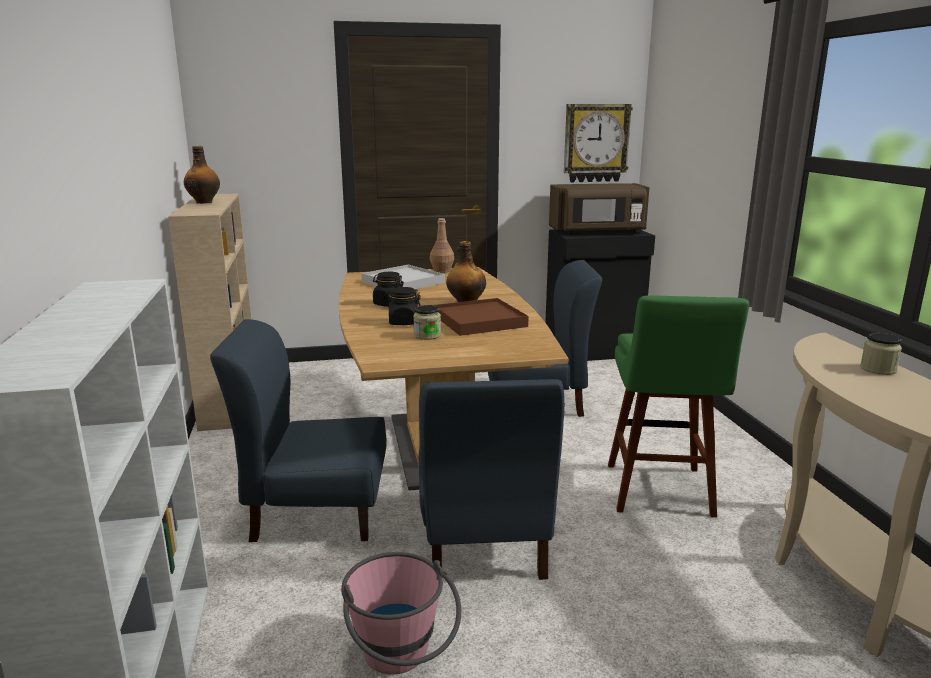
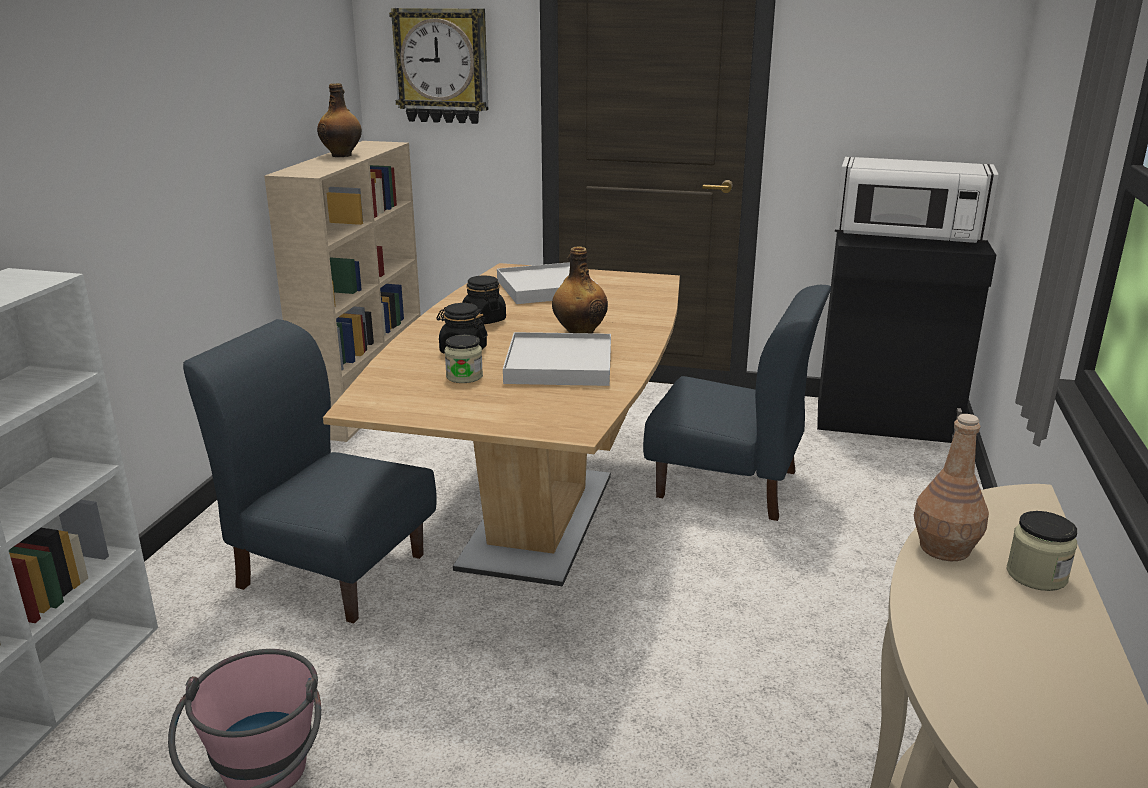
camera: 25 degrees right, 5 degrees up
(442, 270) = (621, 275): brown bottle -> brown bottle (944, 548)
(480, 321) = (559, 365): brown tray -> white tray
(483, 544) = (477, 669): blue chair -> none
(595, 143) = (930, 95): wall clock -> wall clock (442, 66)
(597, 232) = (907, 238): brown microwave -> white microwave
(659, 493) = (779, 667): green stool -> none

